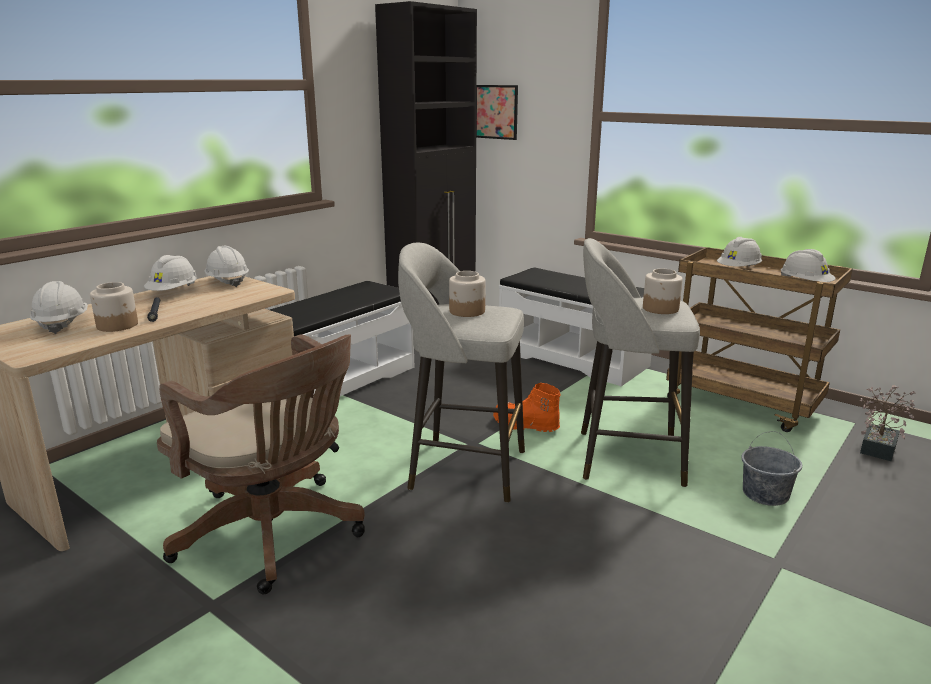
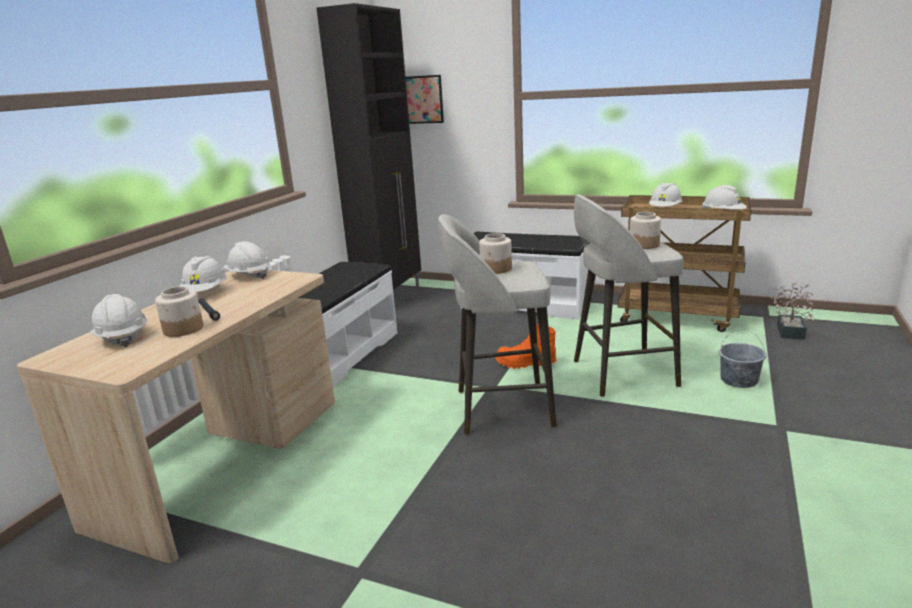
camera: 15 degrees left, 0 degrees up
(275, 535) = (375, 498): brown office chair -> none

